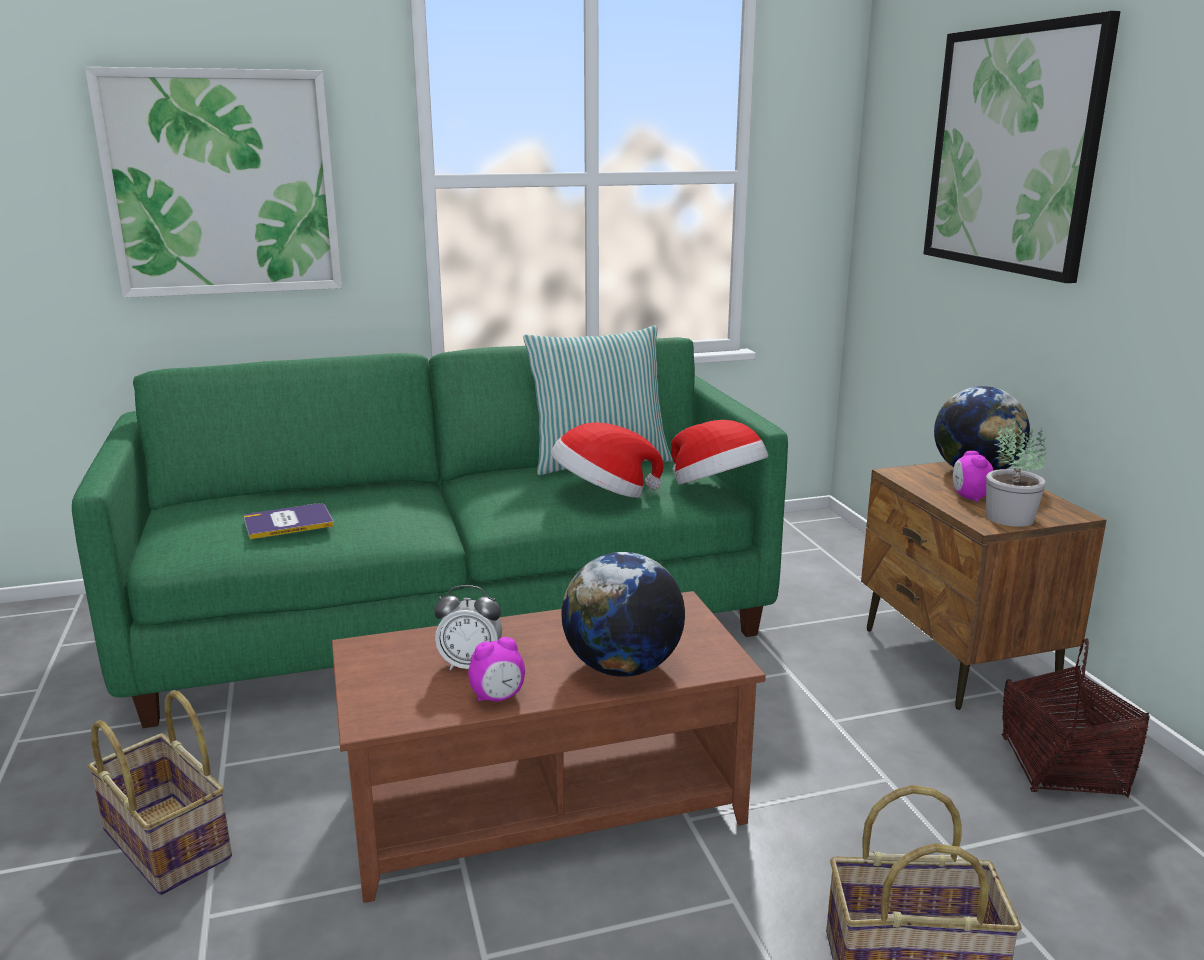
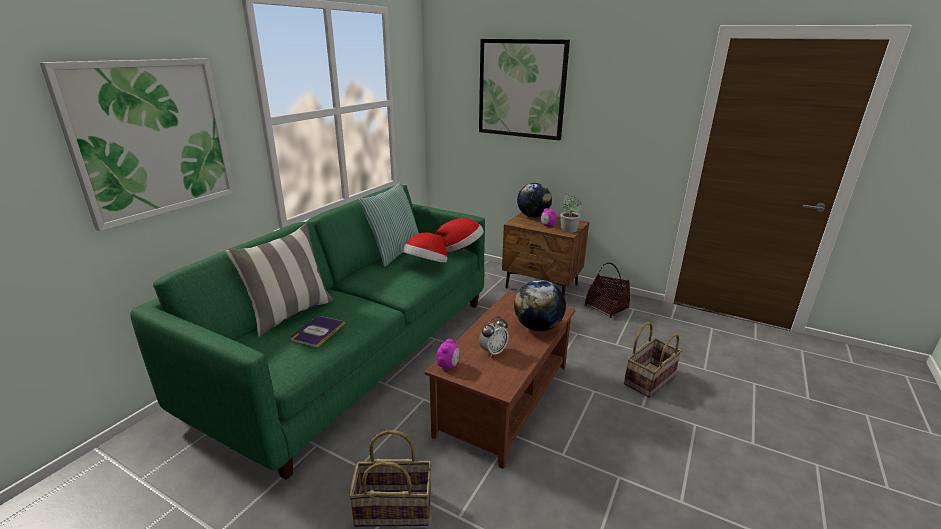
camera: 45 degrees left, 5 degrees up
(315, 493) = (290, 314): none -> pillow
(498, 697) = (524, 357): alarm clock -> alarm clock (448, 366)

